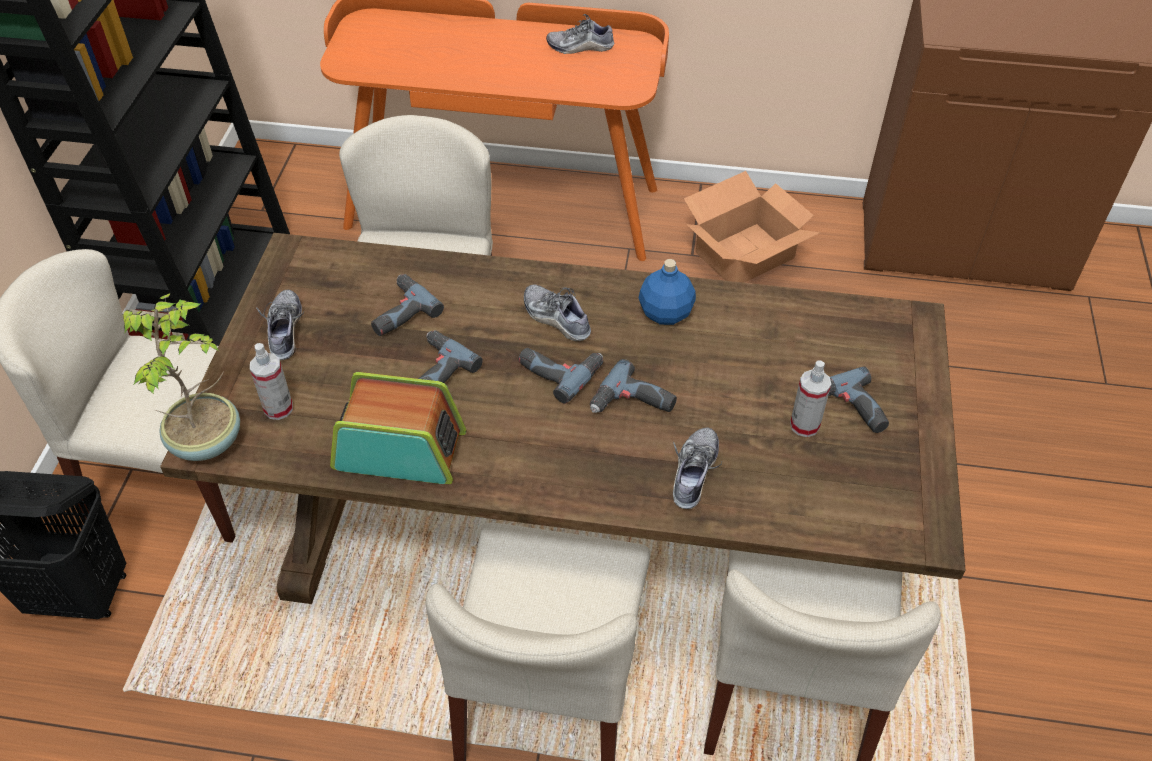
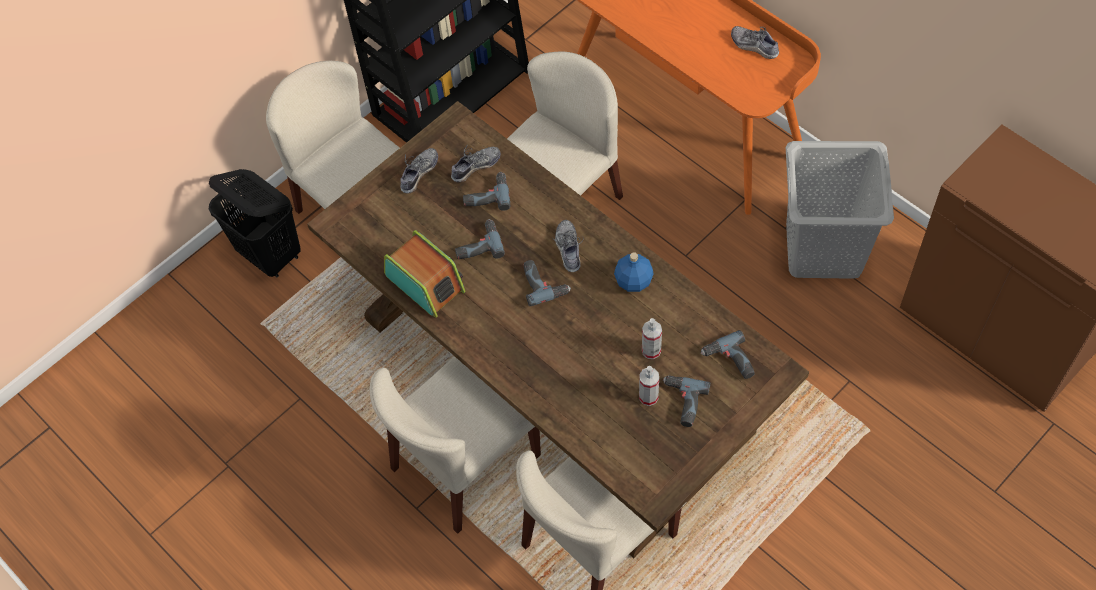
camera: 40 degrees right, 10 degrees up
(208, 440) = (338, 222): potted plant -> none
(278, 408) = (383, 222): spray bottle -> spray bottle (651, 350)
(633, 404) = (565, 328): power drill -> power drill (729, 361)
(694, 473) = (563, 387): shoe -> shoe (475, 167)
(746, 255) = (824, 249): cardboard box -> grey laundry basket

